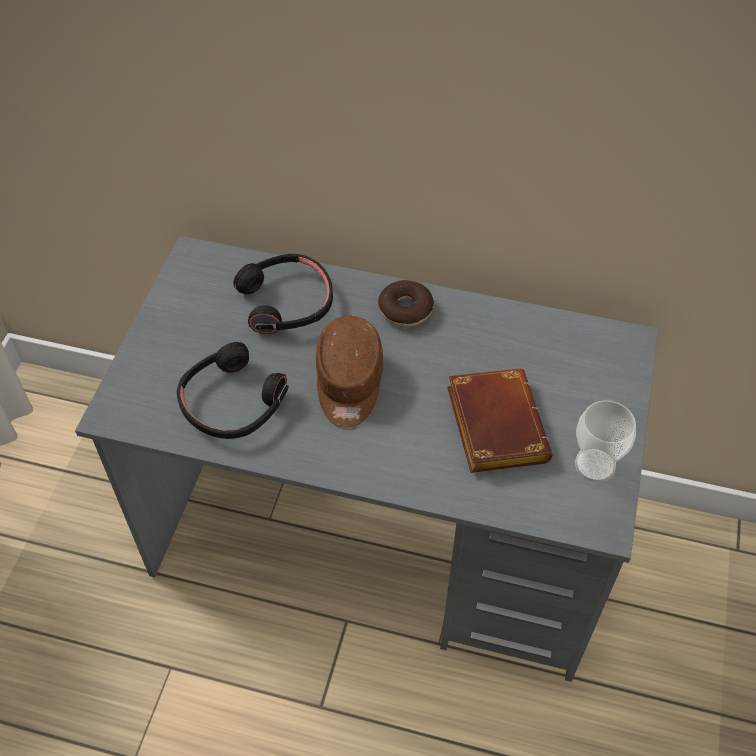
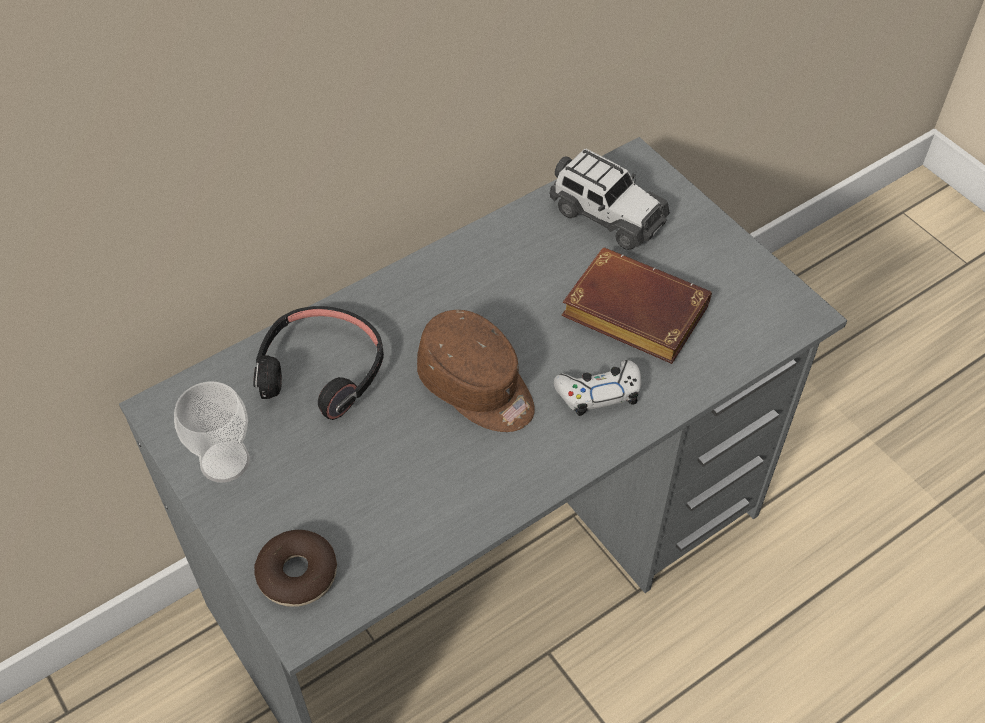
camera: 50 degrees left, 0 degrees up
(232, 402) = (402, 498): black headphones -> none
(405, 310) = (435, 285): donut -> donut (297, 574)
(409, 449) = (599, 392): none -> white game controller
(564, 356) = (606, 215): none -> toy car
(595, 465) = (738, 276): cup -> cup (225, 461)

